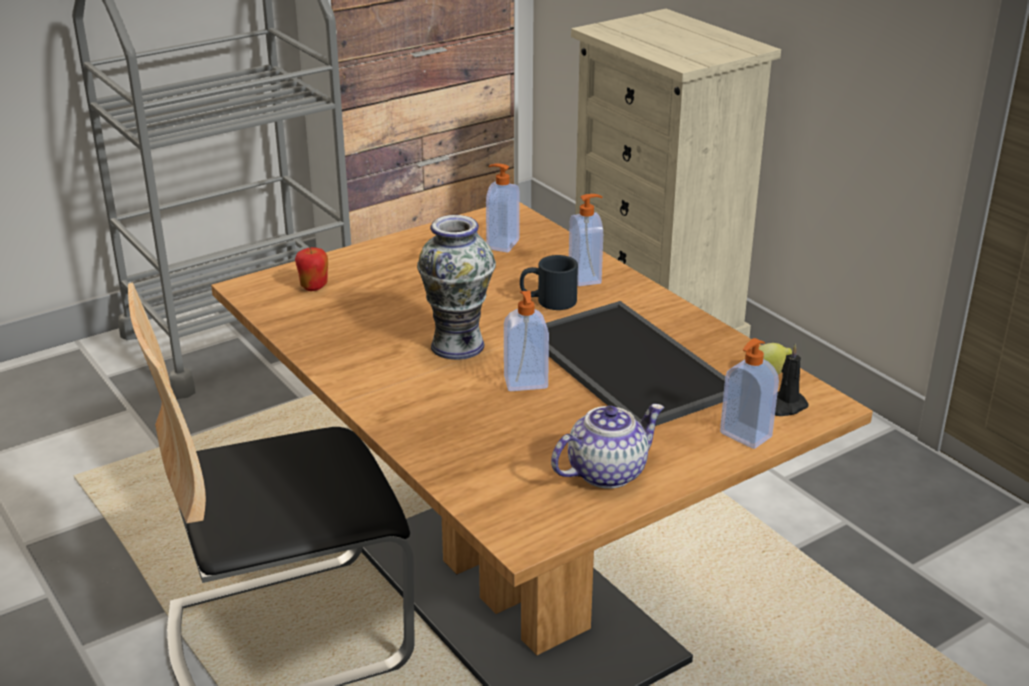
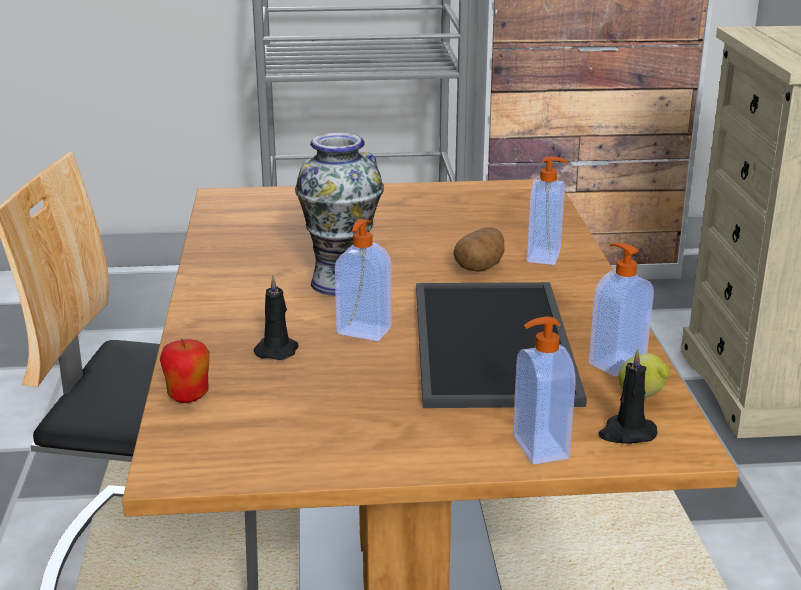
camera: 30 degrees right, 5 degrees down
(314, 287) = (277, 208): apple -> apple (188, 397)
(480, 419) = (277, 350): none -> black candle
(501, 244) = (494, 211): soap dispenser -> soap dispenser (615, 362)
(548, 301) = (480, 267): black mug -> potato
(606, 472) = (339, 435): teapot -> none

